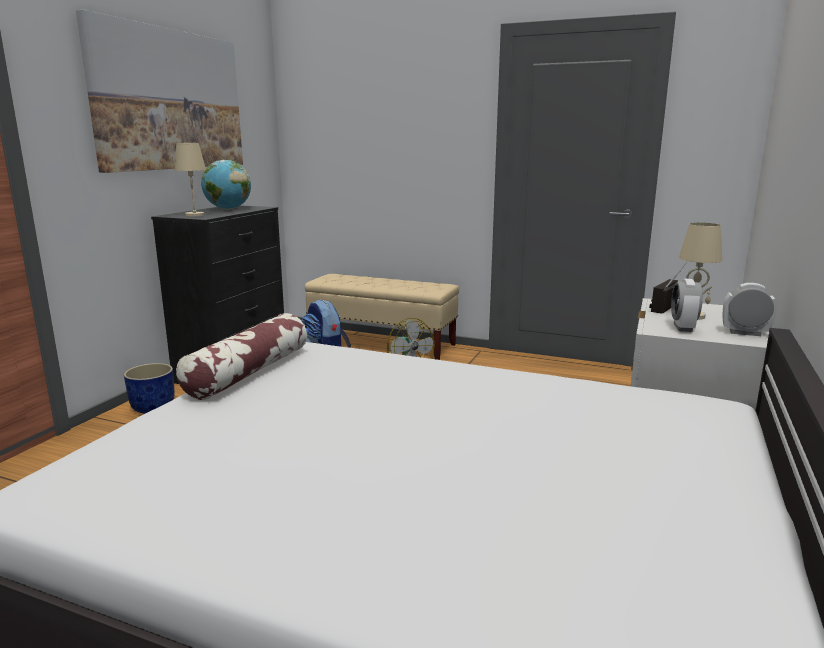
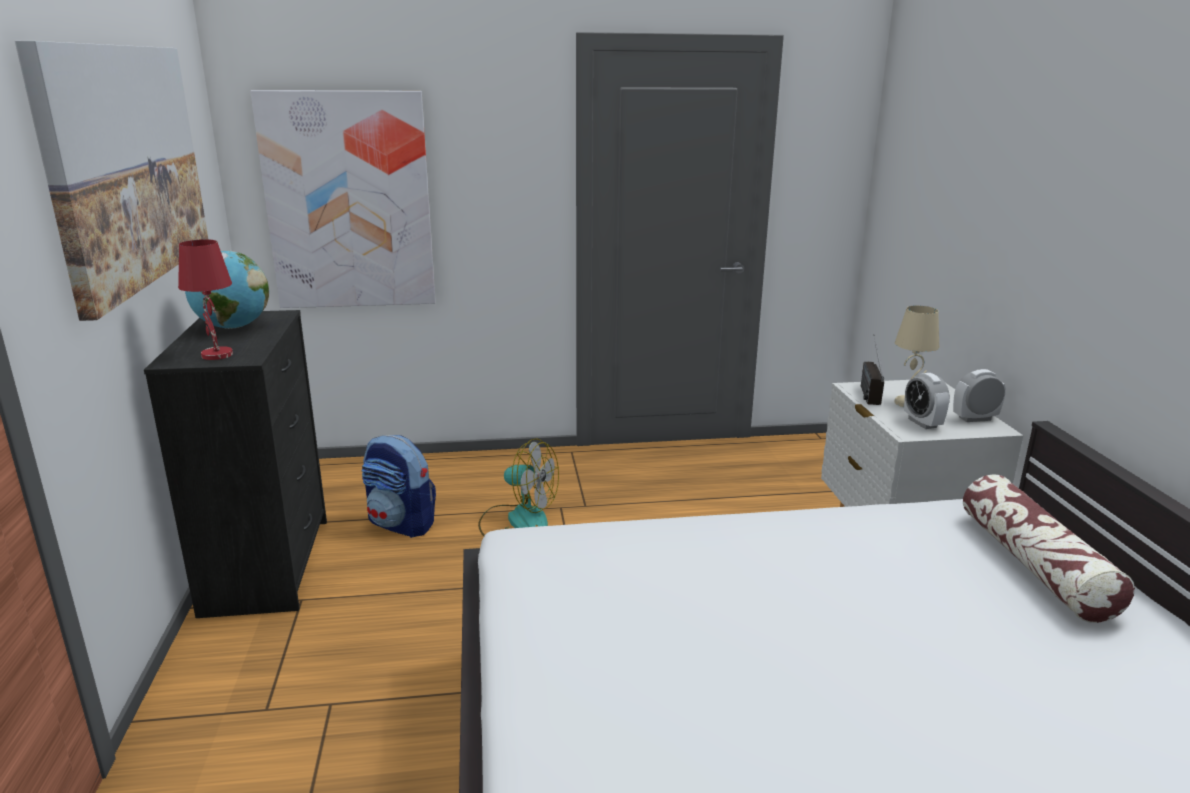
camera: 30 degrees left, 5 degrees up
(153, 407) = (215, 671): blue planter -> none
(194, 215) = (216, 355): beige table lamp -> red table lamp
(249, 372) = (531, 605): pillow -> pillow (1034, 565)
(346, 150) = (349, 202): none -> picture
(382, 344) = (442, 470): beige bench -> none

